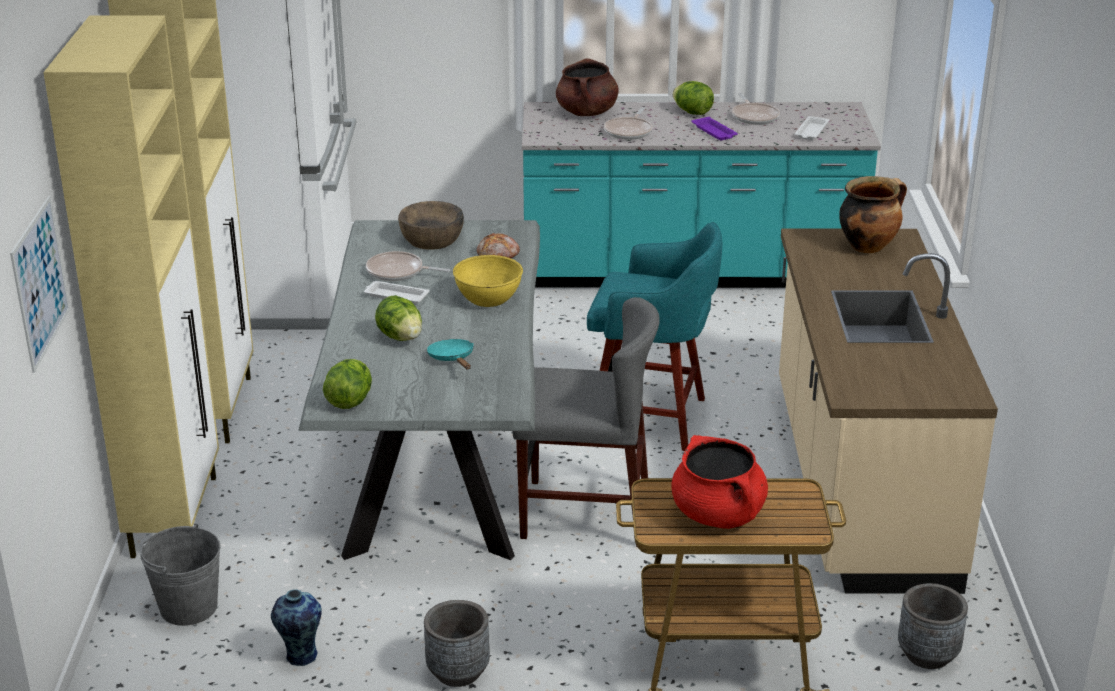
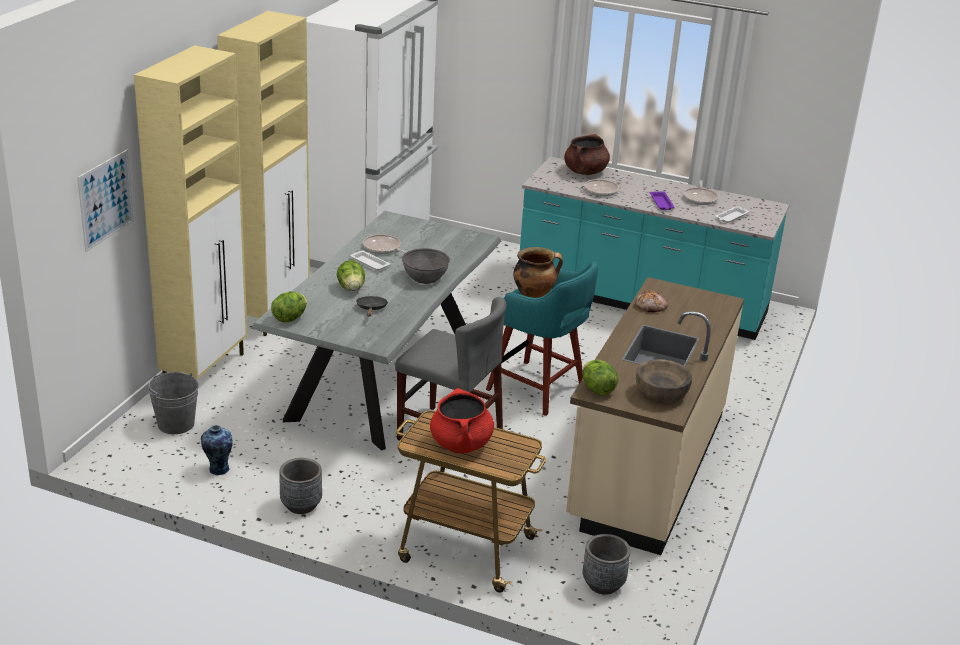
camera: 20 degrees right, 0 degrees up
(432, 239) = (421, 233): brown bowl -> brown bowl (661, 393)
(452, 359) = (371, 309): turquoise frying pan -> black frying pan
(488, 298) = (425, 278): yellow bowl -> grey bowl
(498, 254) = (455, 252): bread -> bread (651, 307)
(692, 112) = (658, 186): lettuce -> lettuce (597, 389)
(868, 246) = (697, 302): cooking pot -> cooking pot (534, 295)

